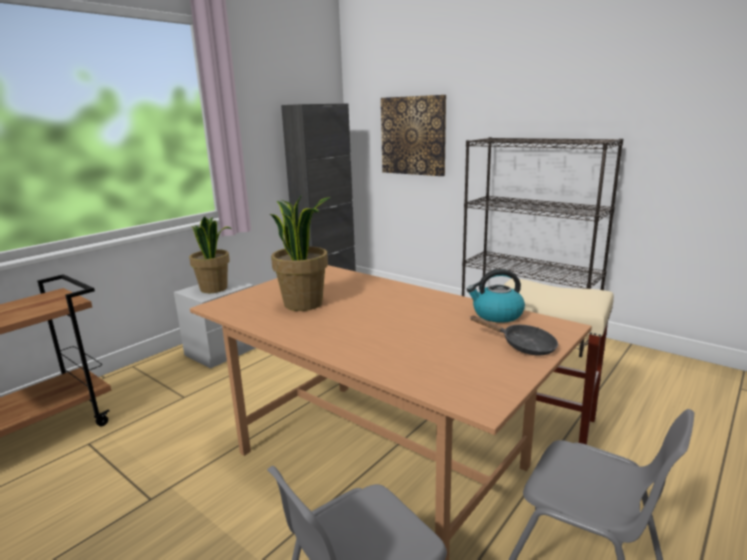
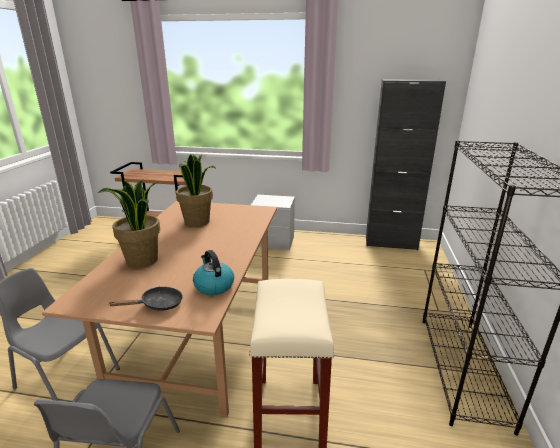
camera: 60 degrees right, 5 degrees up
(214, 289) = (271, 201): potted plant -> potted plant (142, 261)
(413, 136) = (488, 123): picture -> none
(523, 346) = (158, 305): black frying pan -> black frying pan turned 120 degrees counterclockwise

